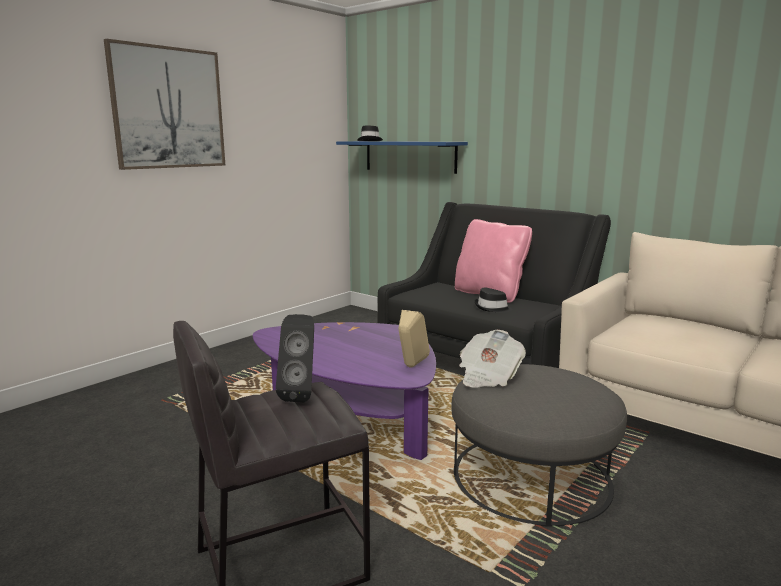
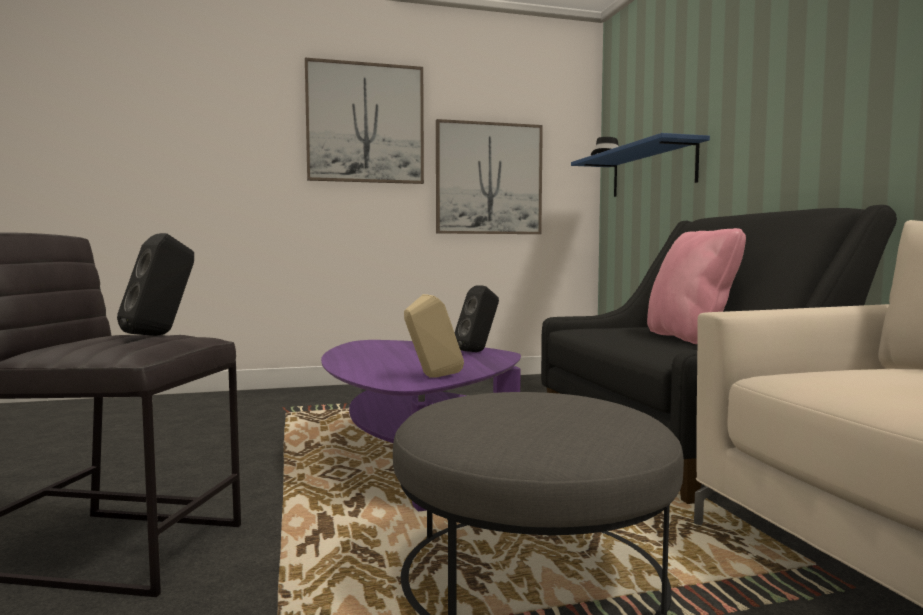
camera: 35 degrees right, 10 degrees down
(273, 157) = (489, 178): none -> picture
(375, 329) = (477, 351): none -> black speaker
(488, 376) = (491, 393): newspaper -> none
(492, 308) = (658, 346): black hat -> none

